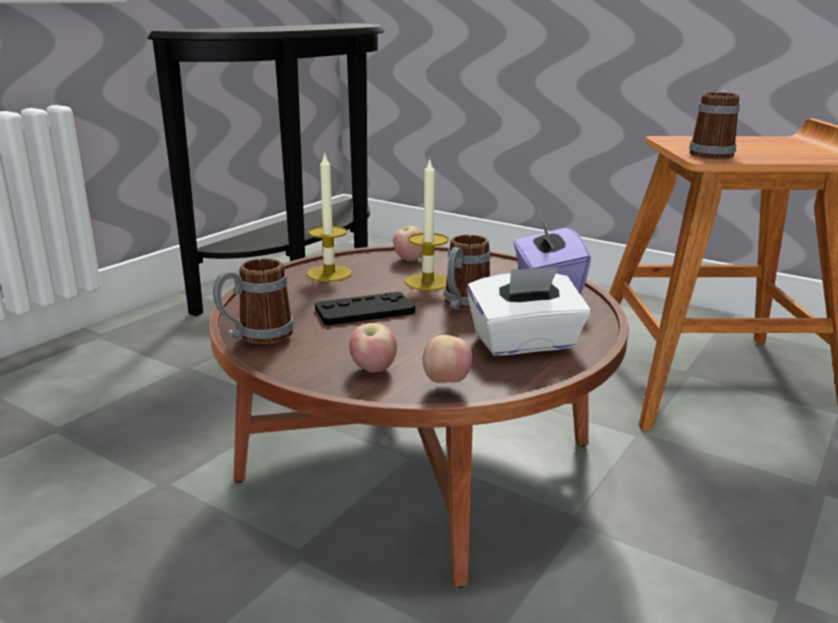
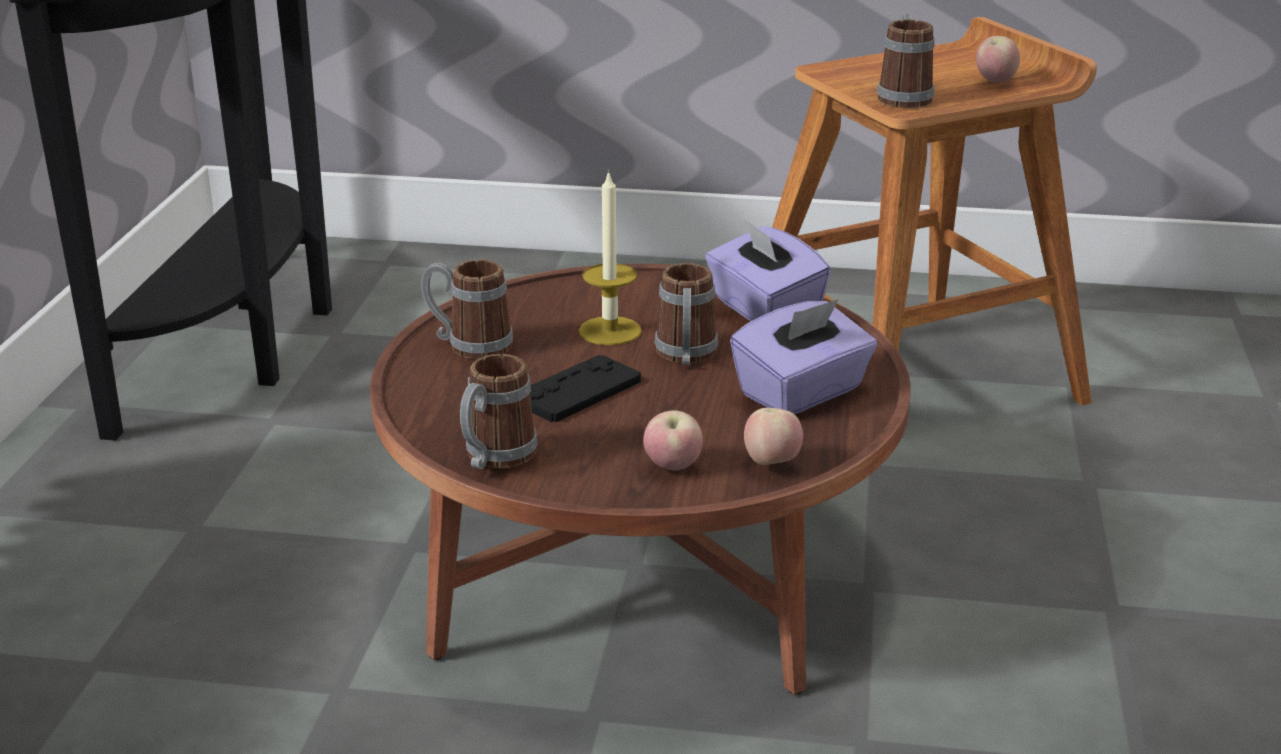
camera: 25 degrees left, 5 degrees up
(329, 273) = (469, 344): candle -> mug
(409, 260) = (549, 300): apple -> apple (995, 81)
(525, 343) = (802, 393): white tissue box -> purple tissue box

